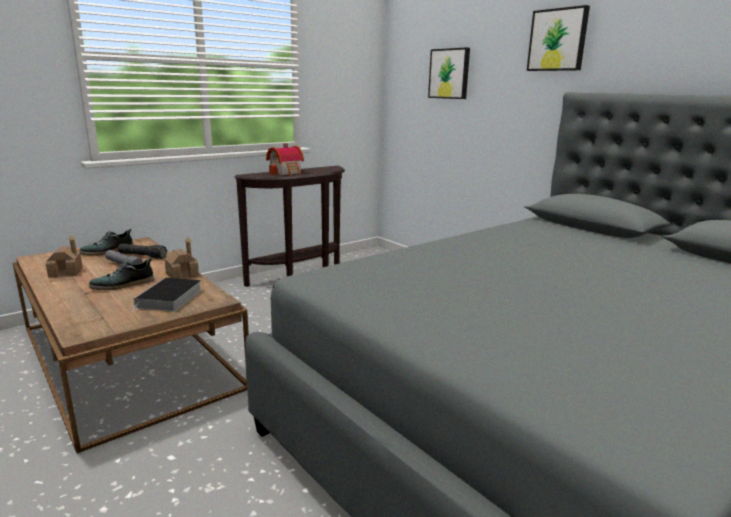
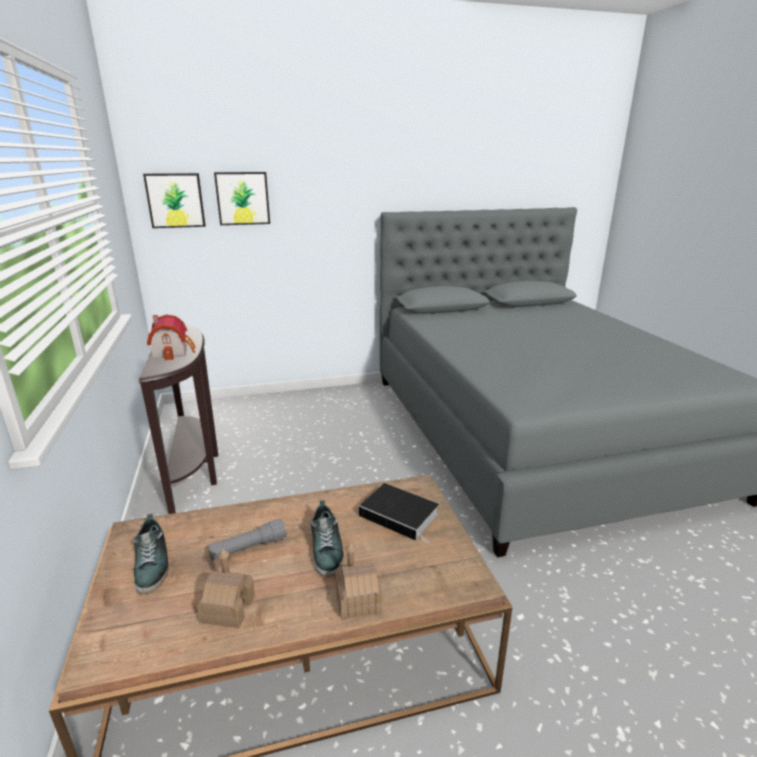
camera: 65 degrees left, 5 degrees up
(142, 256) = (217, 530): black flashlight -> none
(182, 275) = (325, 501): toy house -> toy house (358, 600)
(558, 40) = (361, 169): picture -> picture (175, 200)

